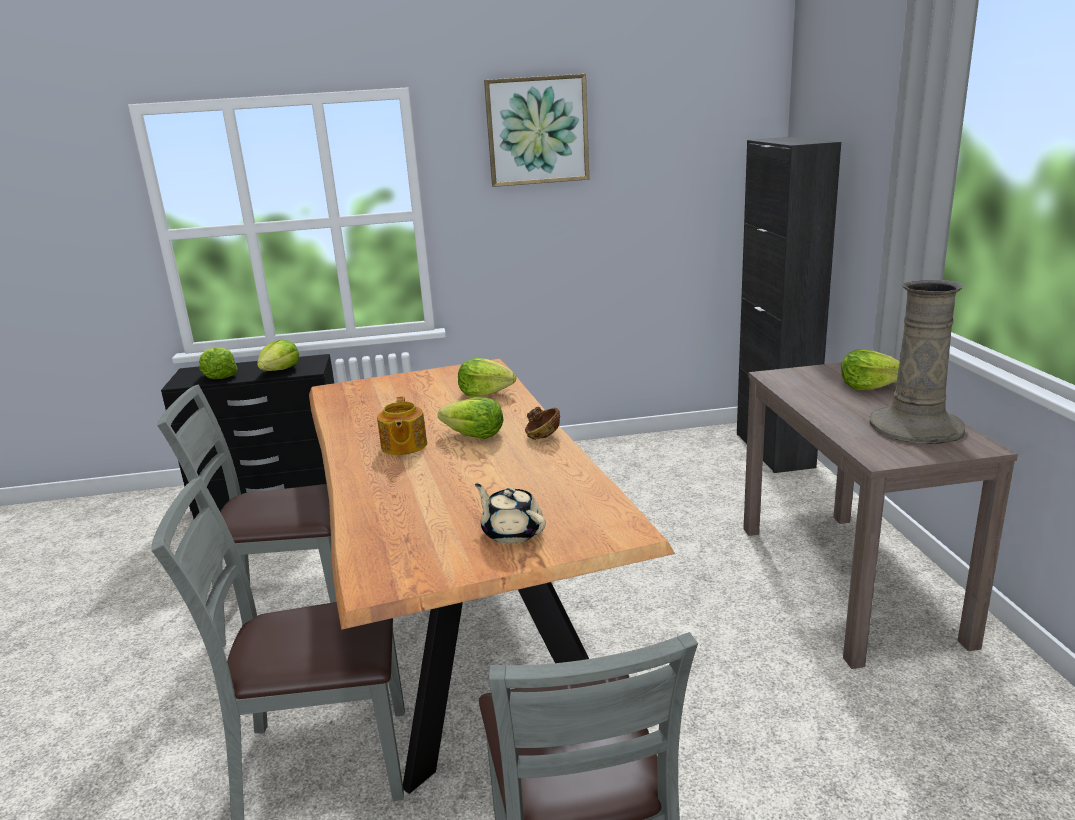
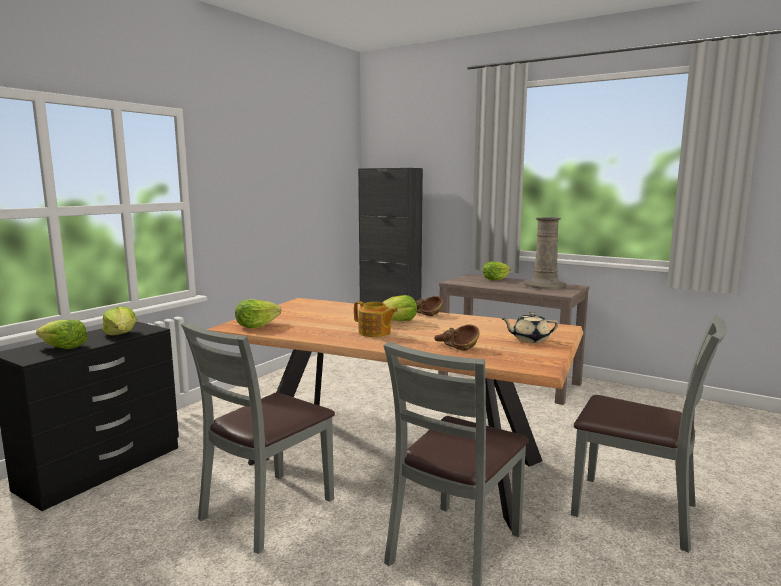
camera: 50 degrees left, 10 degrees down
(403, 505) = (456, 347): none -> brown bowl
(485, 392) = (342, 309): lettuce -> lettuce (256, 325)
(537, 130) = (255, 151): picture -> none

